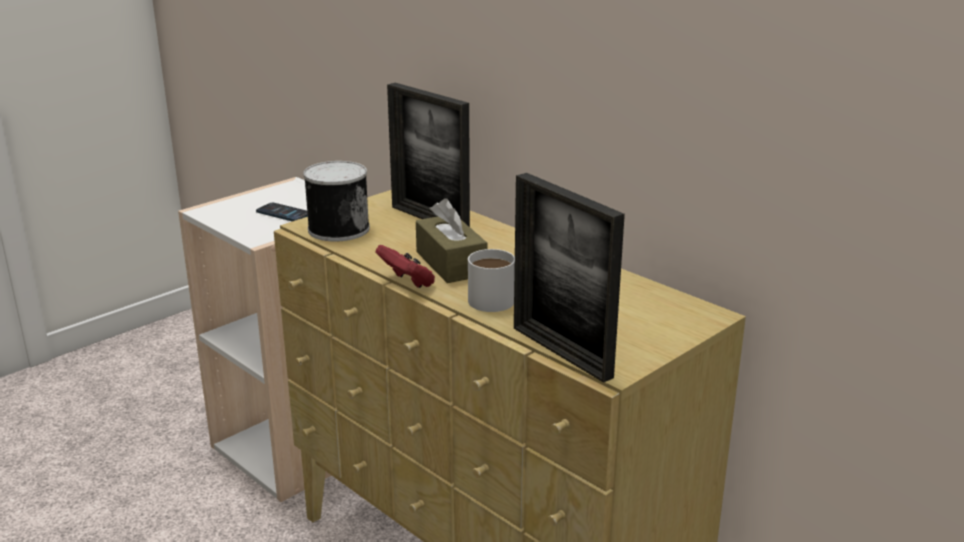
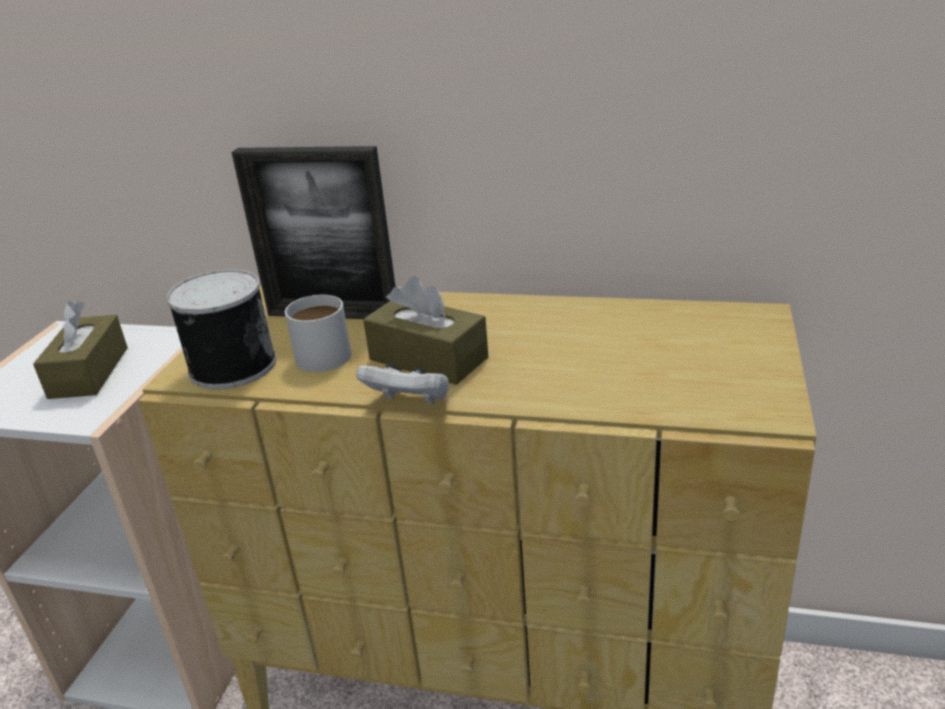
camera: 30 degrees left, 5 degrees up
(283, 213) = (89, 372): phone -> brown tissue box
(407, 283) = (410, 403): red game controller -> white game controller
(496, 297) = (533, 379): white mug -> white mug (324, 351)
(561, 352) = (695, 417): picture frame -> none

